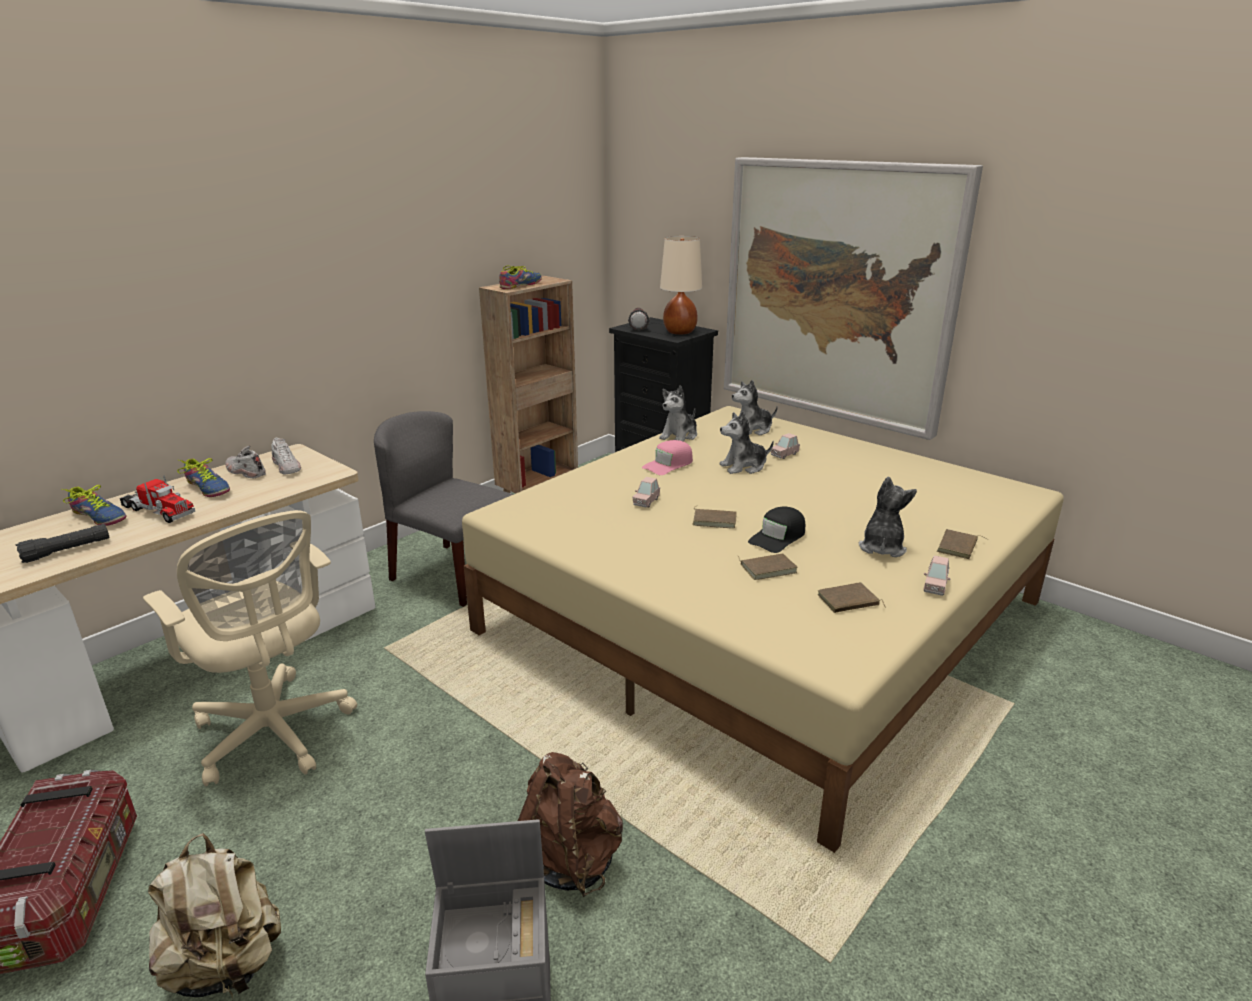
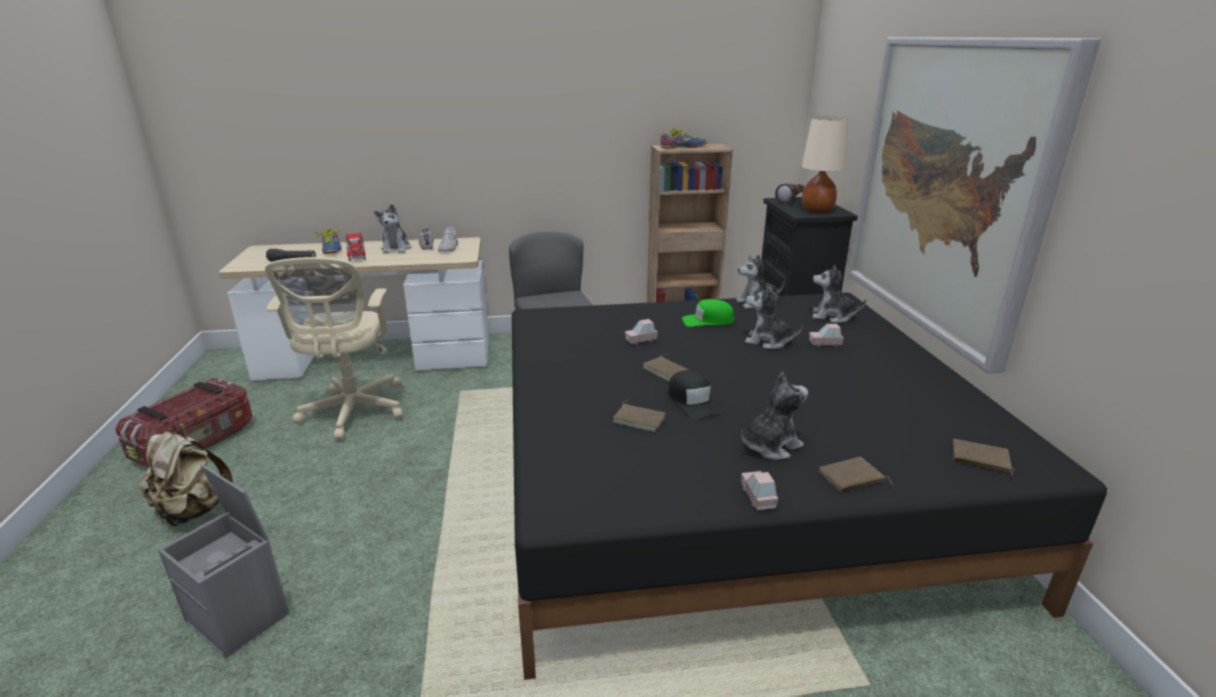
camera: 40 degrees right, 0 degrees up
(208, 488) = (396, 249): shoe -> plush toy
(570, 860) = (377, 566): brown backpack -> none
(668, 465) = (707, 321): pink cap -> green cap
(762, 617) = (728, 486): beige bed -> black bed
(778, 537) = (693, 401): black cap -> black cap turned 105 degrees counterclockwise
(848, 602) = (655, 471): brown book -> brown book (980, 459)
(935, 586) = (757, 497): pink toy car -> pink toy car turned 105 degrees clockwise

